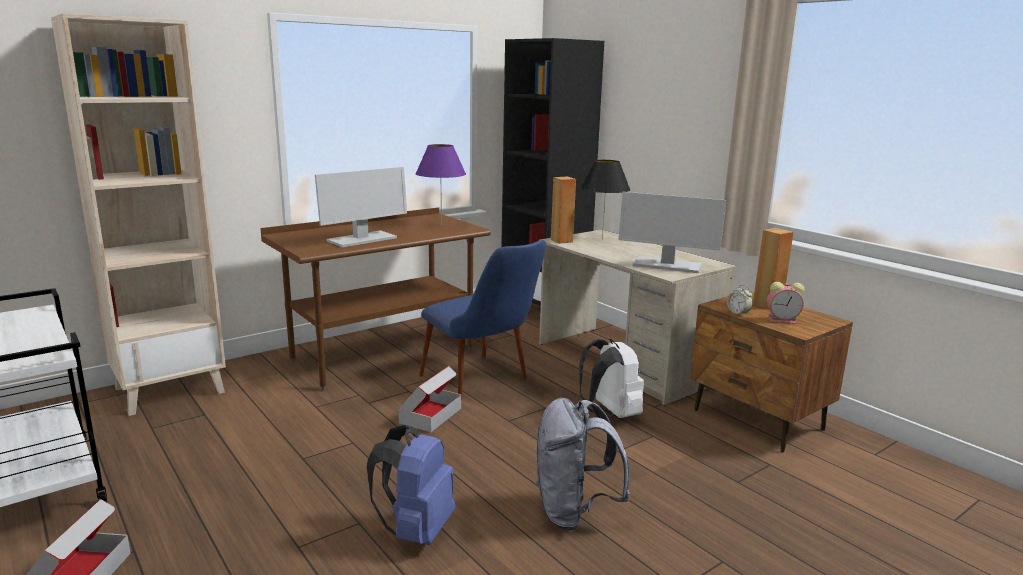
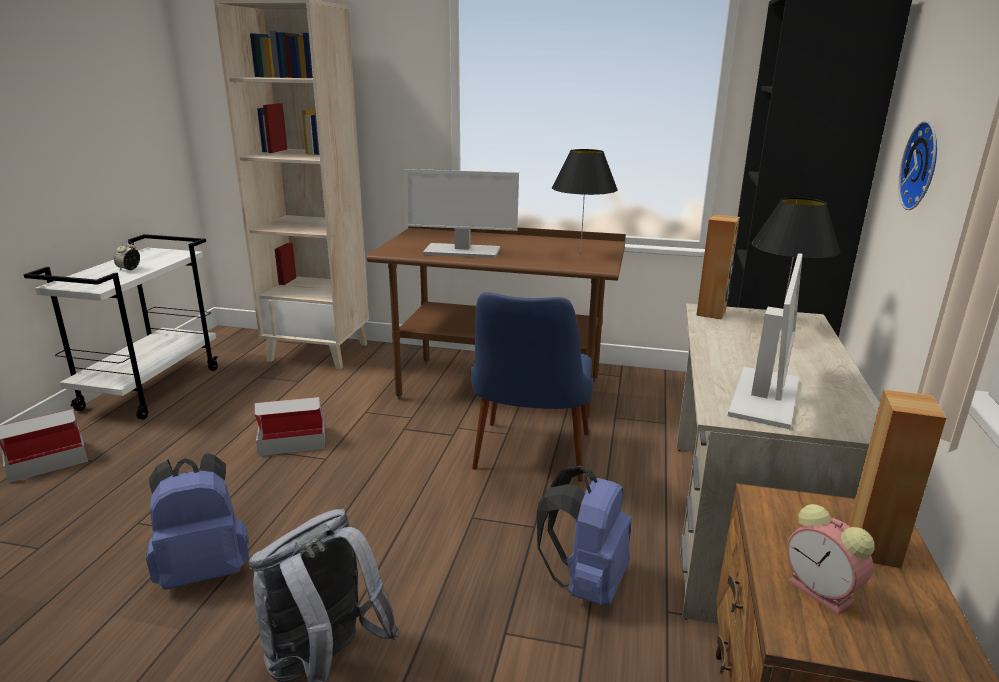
camera: 50 degrees right, 5 degrees up
(430, 415) = (422, 469): cardboard box -> cardboard box (293, 441)
(441, 225) = (580, 255): purple table lamp -> black table lamp
(610, 415) = (586, 583): white backpack -> blue backpack
(651, 135) = (924, 166): none -> wall clock
(666, 265) = (765, 398): monitor -> monitor turned 135 degrees counterclockwise
(738, 313) = (766, 532): alarm clock -> alarm clock (129, 269)

